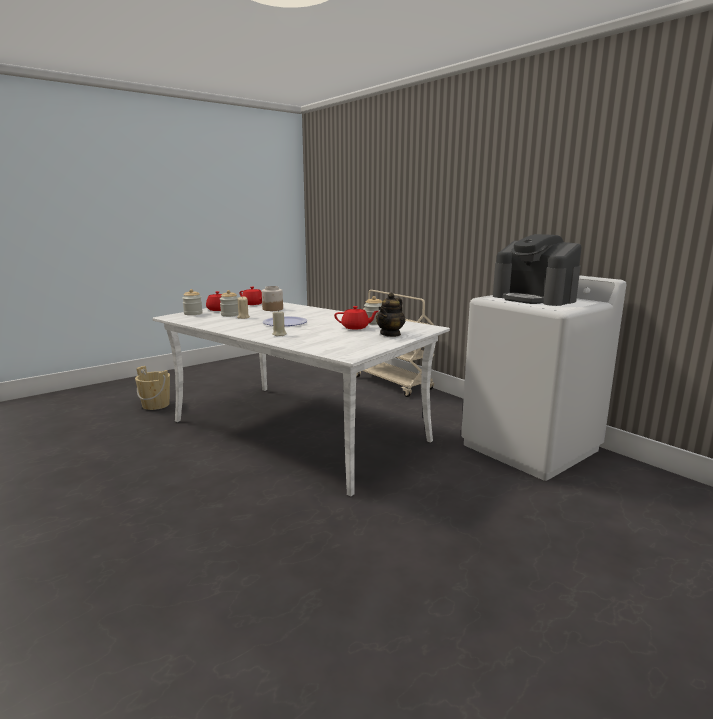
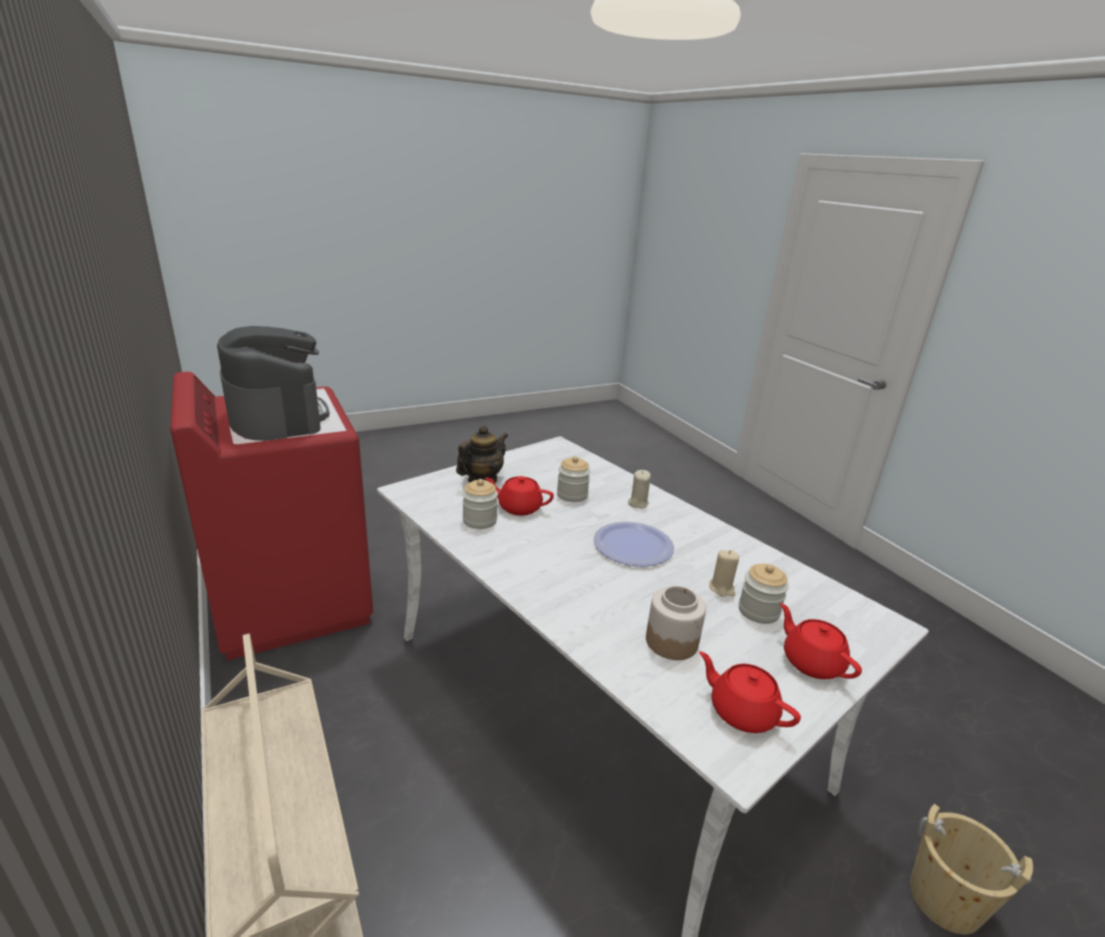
camera: 170 degrees left, 10 degrees up
(193, 313) = (853, 638): jar -> jar (572, 495)
(530, 447) = (292, 600): white washing machine -> red washing machine

